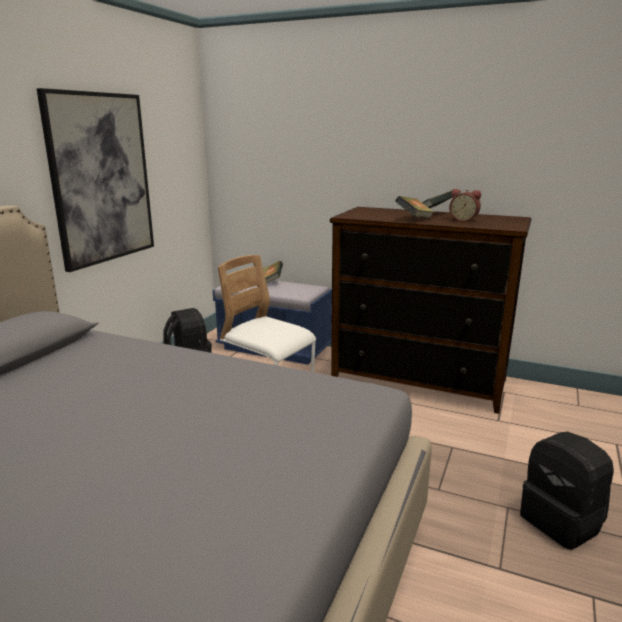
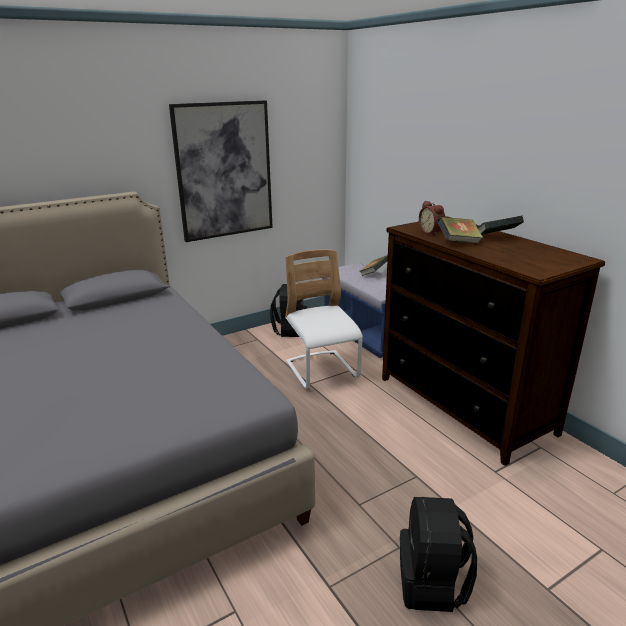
camera: 35 degrees right, 5 degrees up
(464, 220) = (508, 252): alarm clock -> alarm clock (432, 232)

